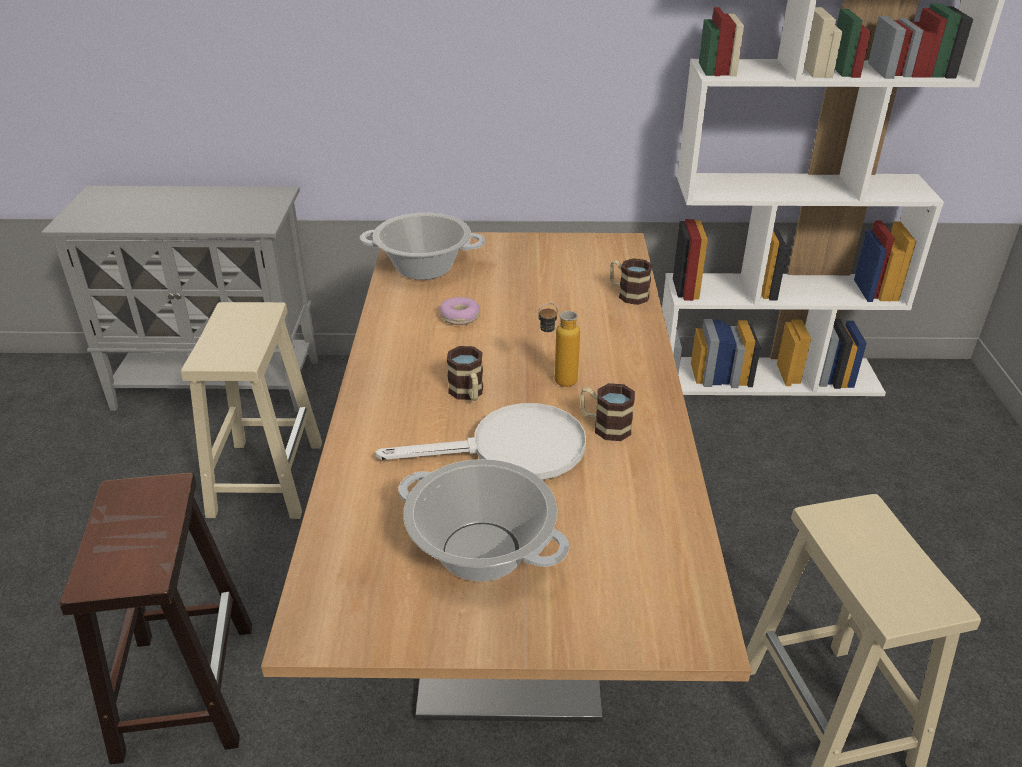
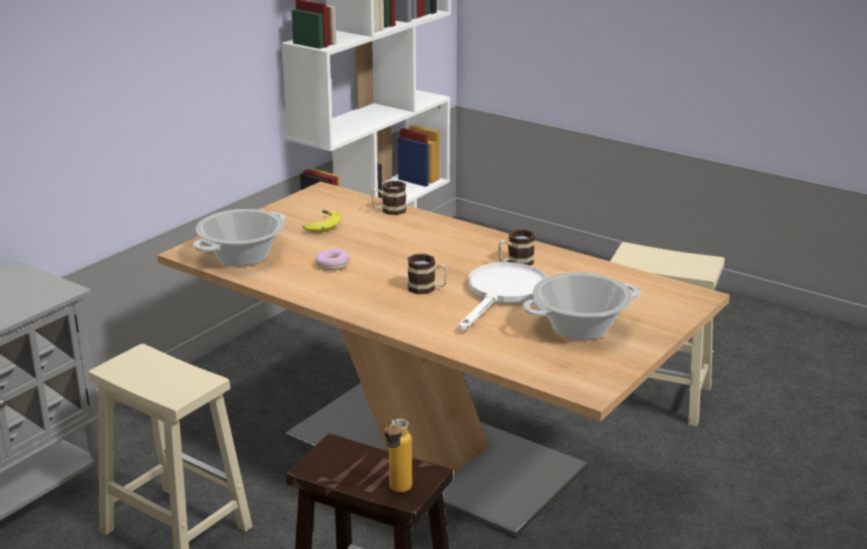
camera: 55 degrees left, 10 degrees down
(540, 275) = (320, 226): none -> banana
(556, 382) = (453, 261): bottle -> bottle (397, 492)

